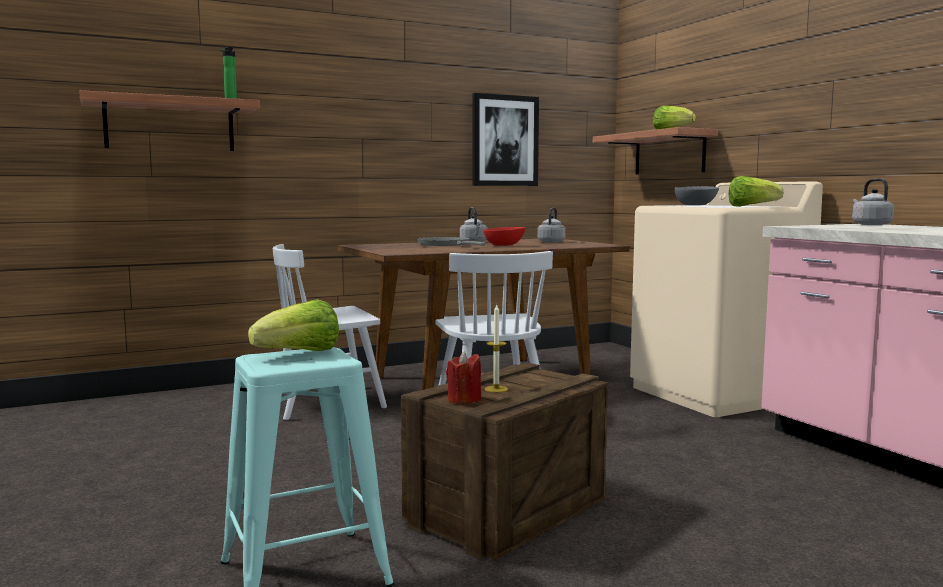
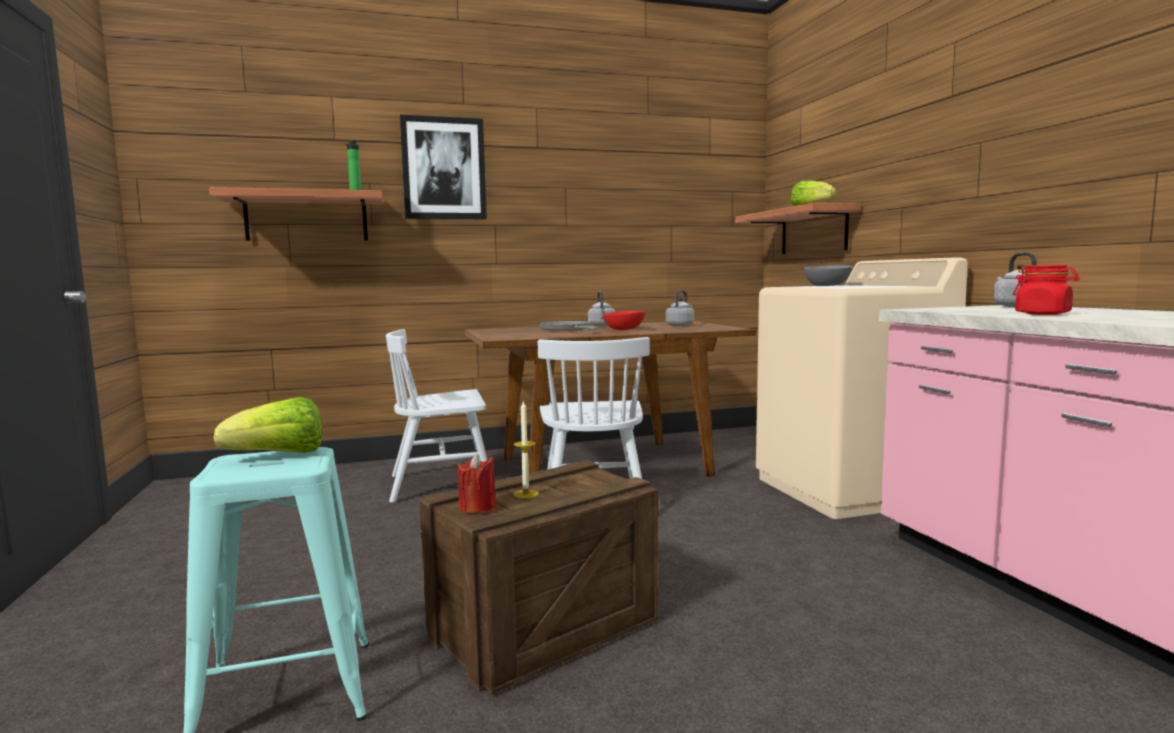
camera: 10 degrees right, 0 degrees up
(504, 141) = (643, 223): picture -> picture (444, 168)
(751, 206) = (879, 287): lettuce -> none
(904, 230) = (1043, 314): none -> red jar

